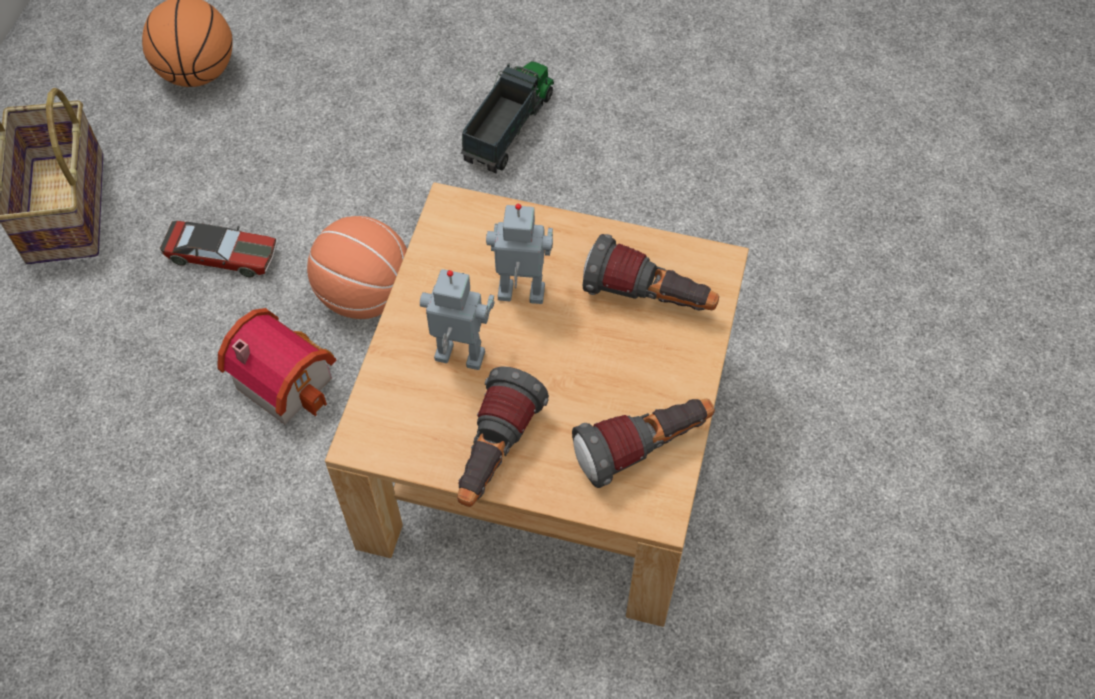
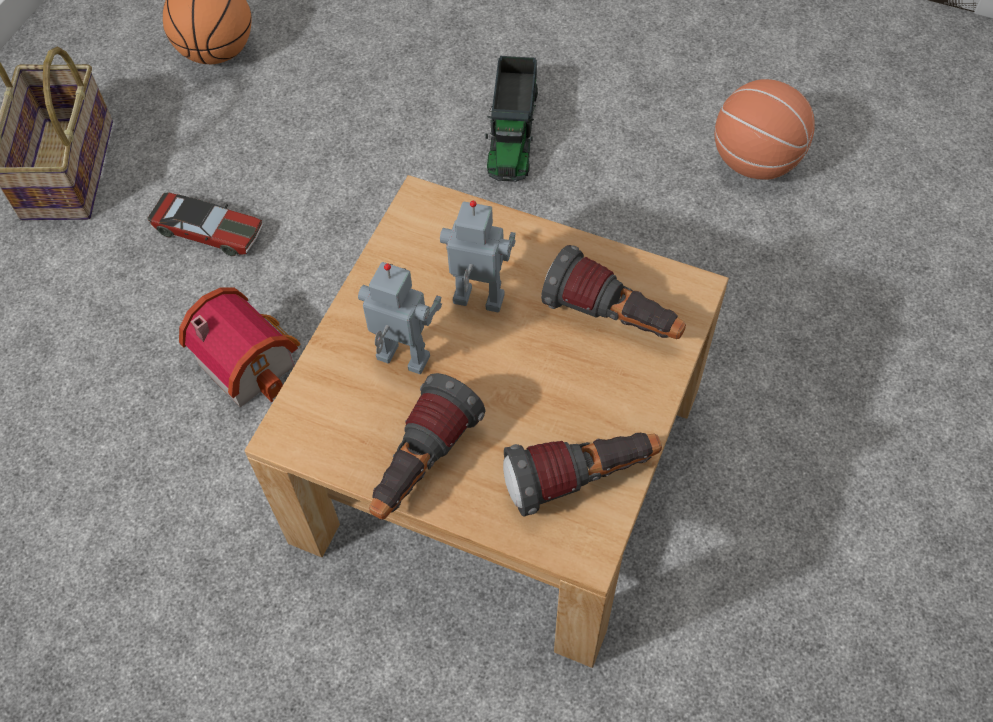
camera: 10 degrees right, 0 degrees up
(364, 294) = (341, 285): basketball -> basketball (755, 161)
(509, 127) = (513, 133): toy truck -> toy truck turned 150 degrees clockwise

